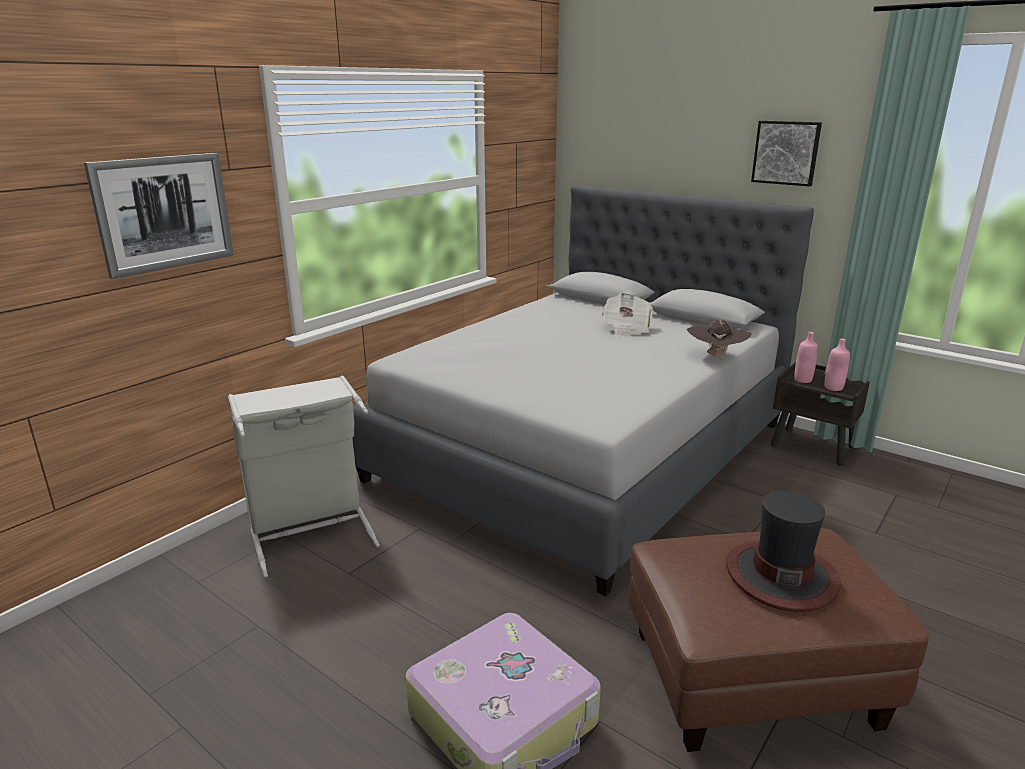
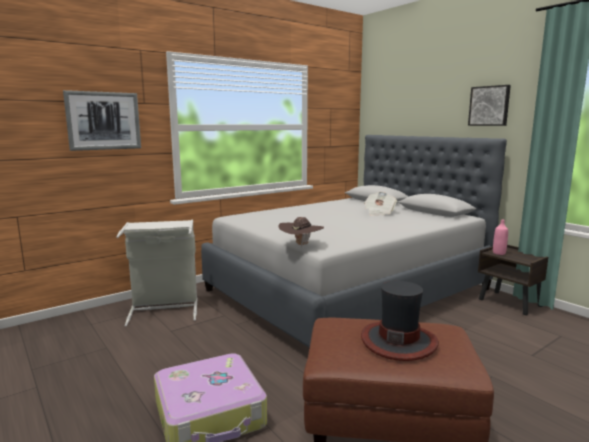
camera: 15 degrees right, 10 degrees down
(716, 356) = (426, 227): brown hat -> brown hat (301, 245)
(833, 387) = (519, 258): pink bottle -> none

